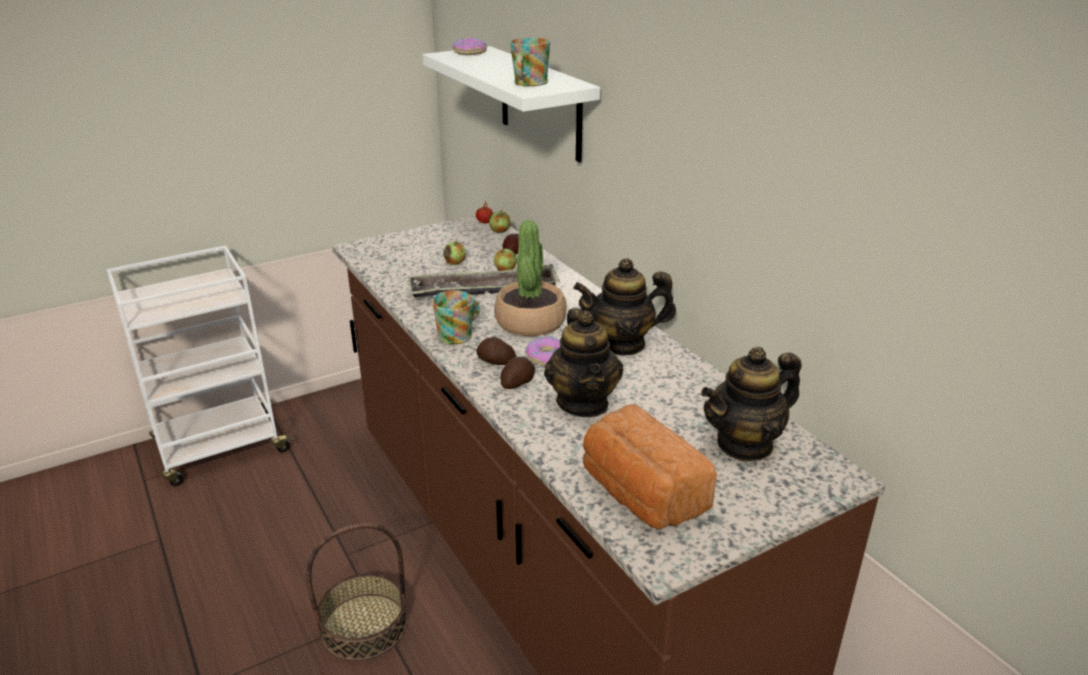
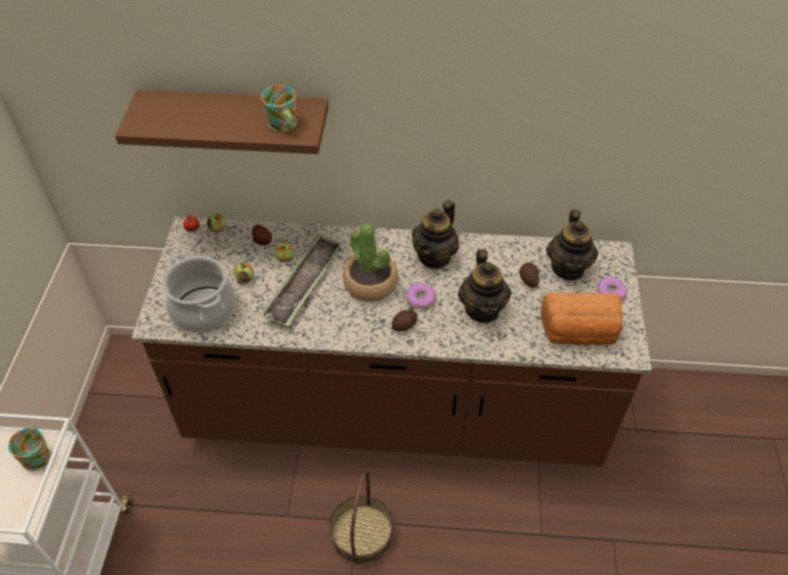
camera: 55 degrees left, 20 degrees up
(395, 259) = (203, 309): none -> cooking pot
(459, 334) = (354, 326): mug -> mug (37, 454)
(470, 52) = (149, 110): donut -> donut (610, 292)
(516, 383) = (437, 327): potato -> potato (528, 279)
(540, 103) = (237, 122): white shelf -> brown shelf
(583, 403) = (482, 309): teapot -> teapot turned 60 degrees clockwise

